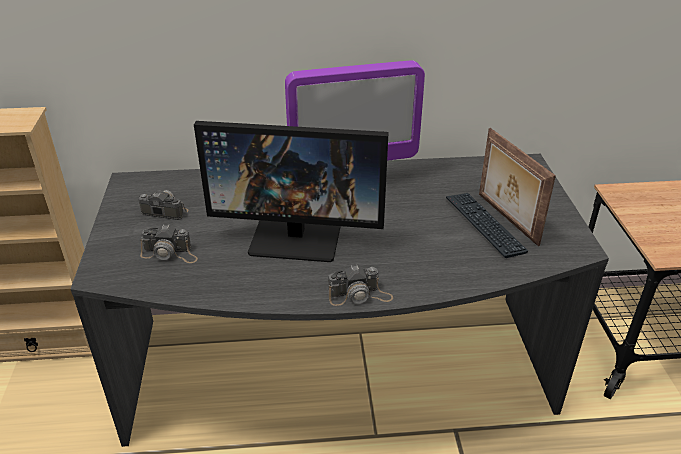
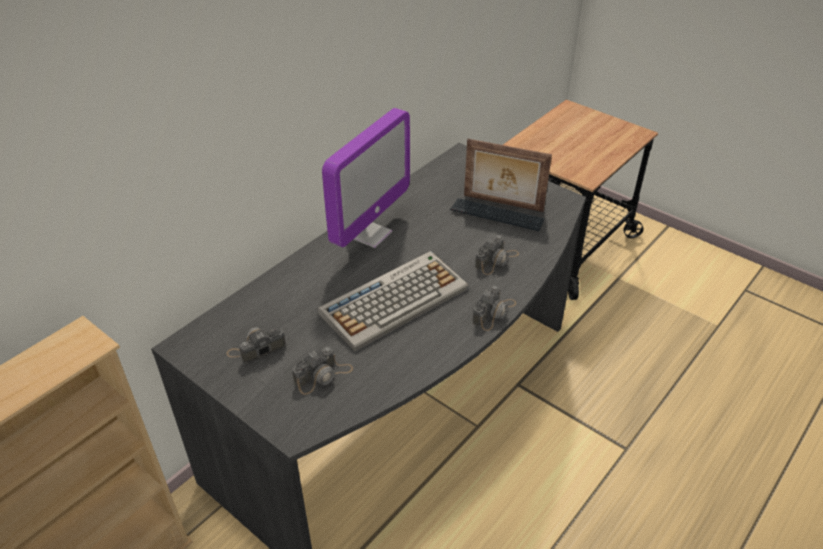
camera: 45 degrees left, 5 degrees up
(297, 236) = (394, 300): monitor -> keyboard
(428, 258) = (496, 260): none -> camera

